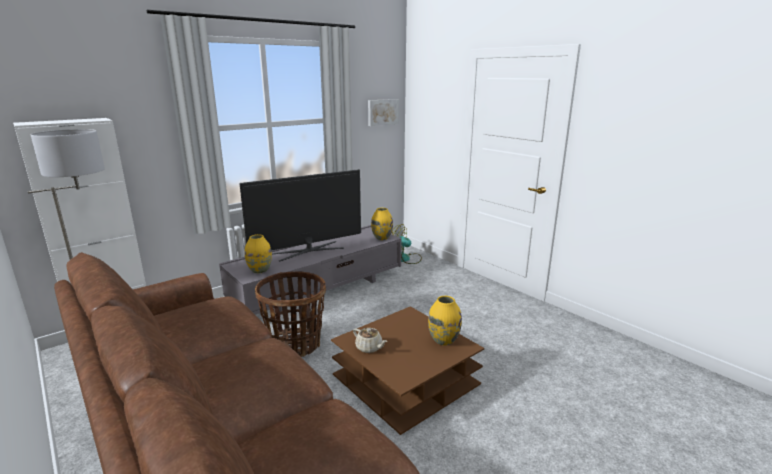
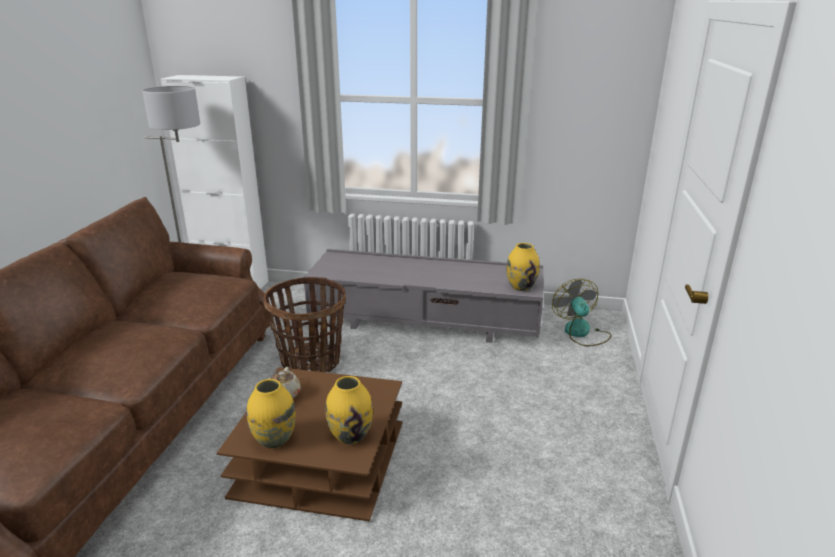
camera: 50 degrees right, 5 degrees up
(260, 270) = (340, 270): yellow vase -> yellow vase (274, 440)
(308, 250) = (418, 269): television -> none
(382, 112) = (606, 99): picture -> none

